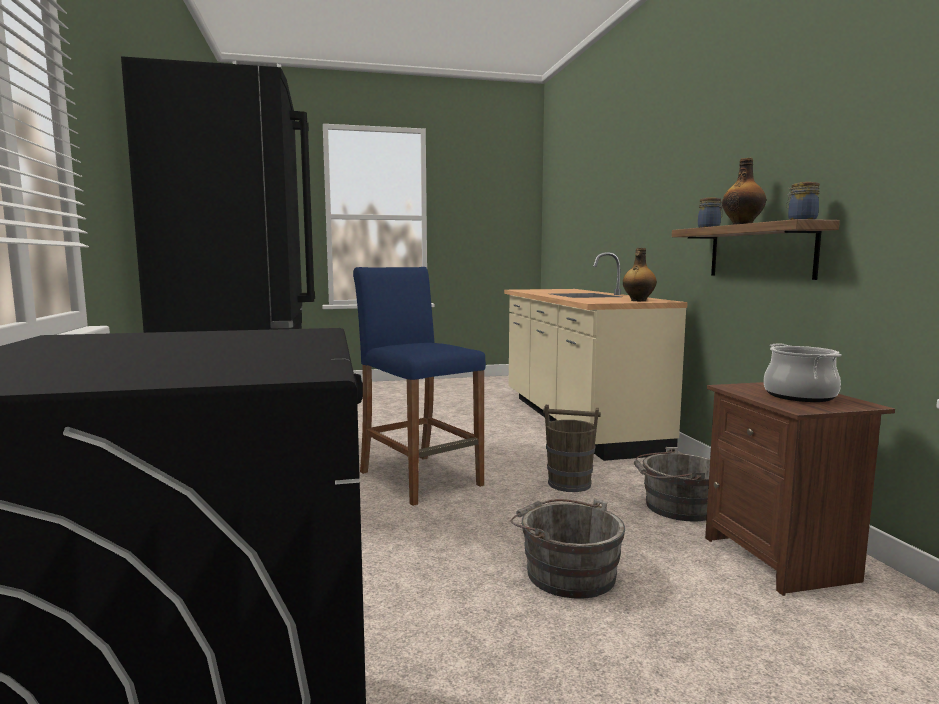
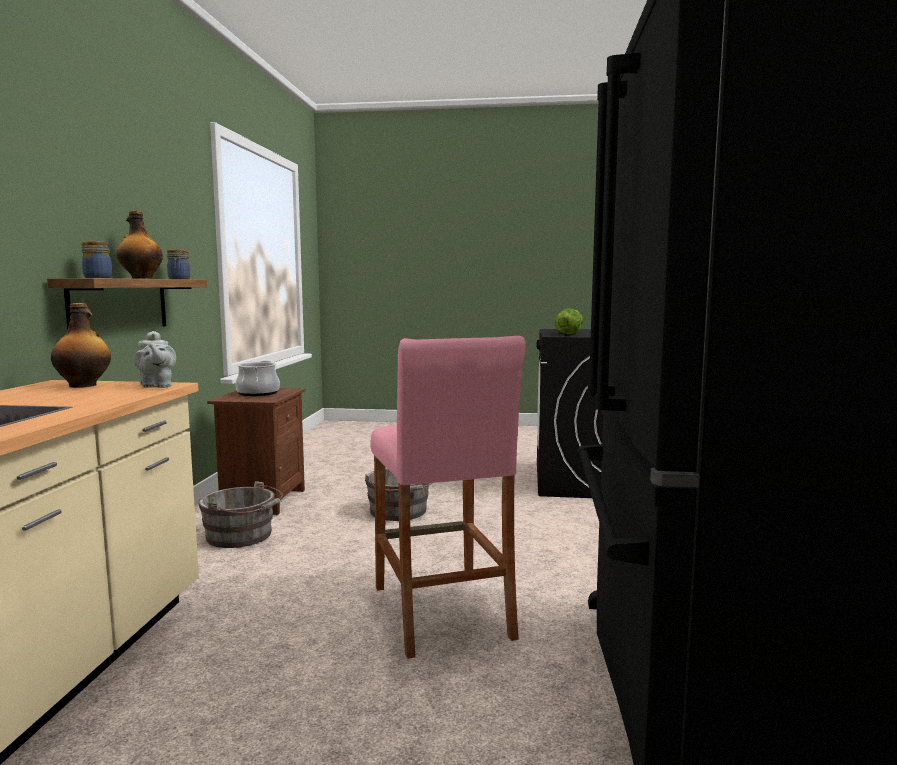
camera: 160 degrees left, 0 degrees up
(265, 340) = (568, 334): none -> lettuce
(420, 479) = (441, 611): blue stool -> pink stool
(569, 484) = (285, 574): brown bucket -> none
(595, 301) = (156, 386): none -> grey teapot

